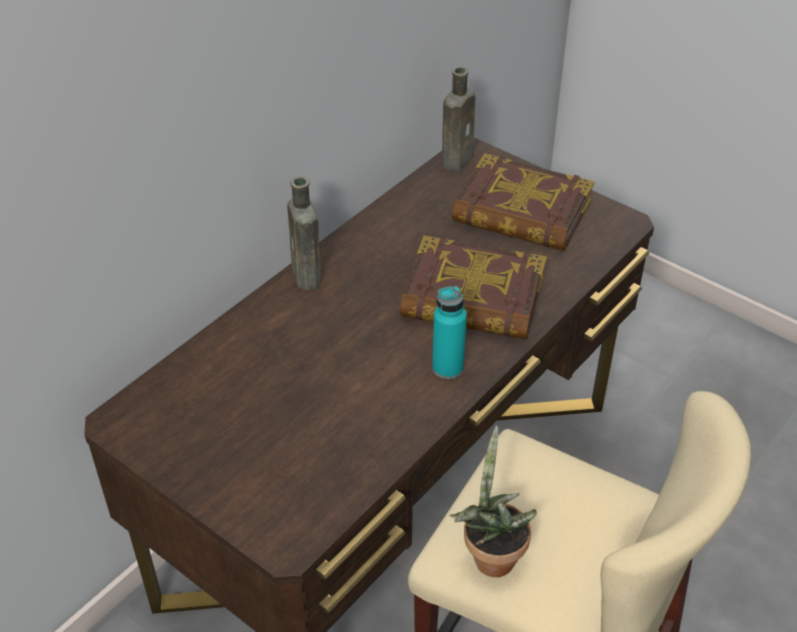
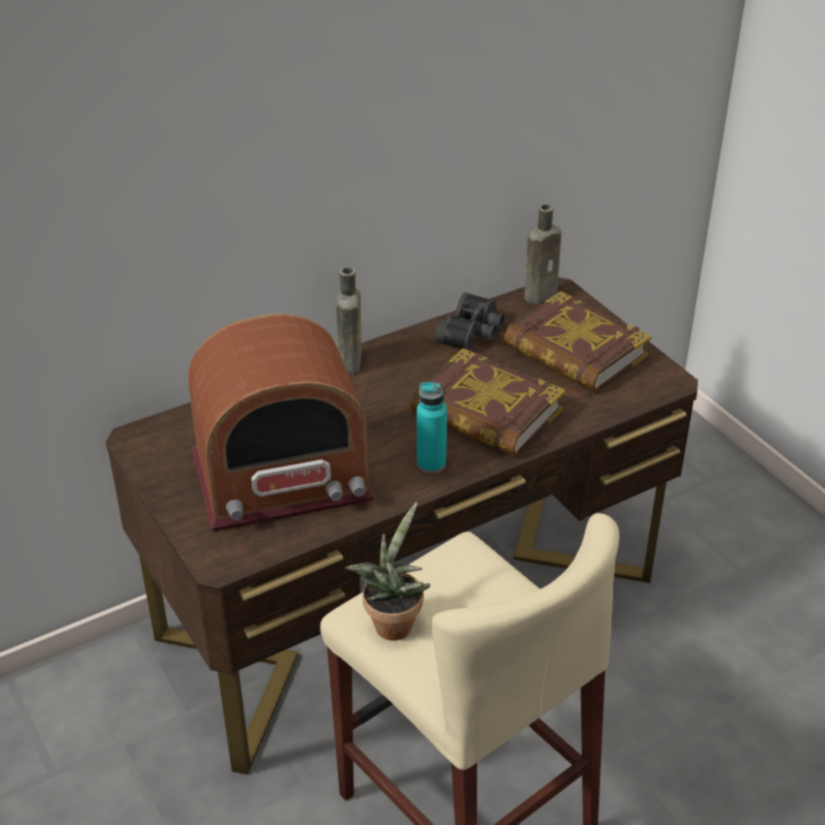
camera: 20 degrees right, 5 degrees down
(303, 425) = (282, 477): none -> radio
(414, 214) = (474, 333): none -> black binoculars

